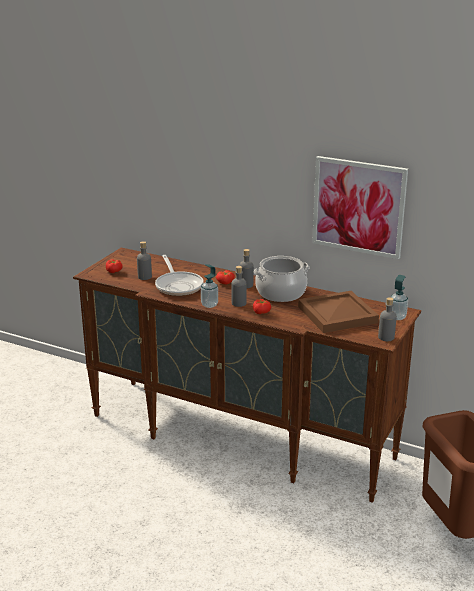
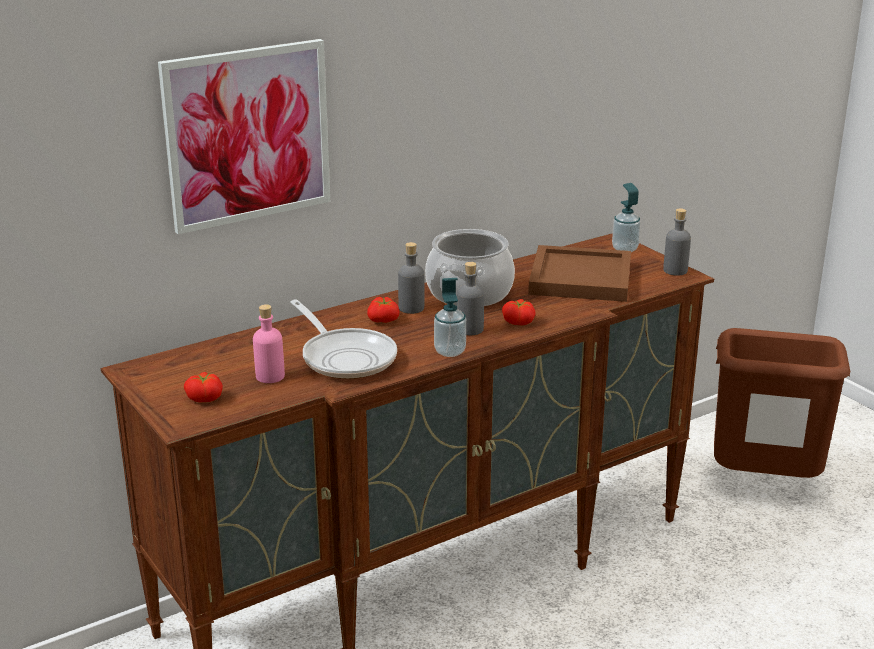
camera: 60 degrees left, 0 degrees up
(144, 277) = (270, 376): grey bottle -> pink bottle
(178, 285) = (345, 357): frying pan -> frying pan turned 45 degrees clockwise
(359, 206) = (527, 109): picture -> picture (247, 134)

